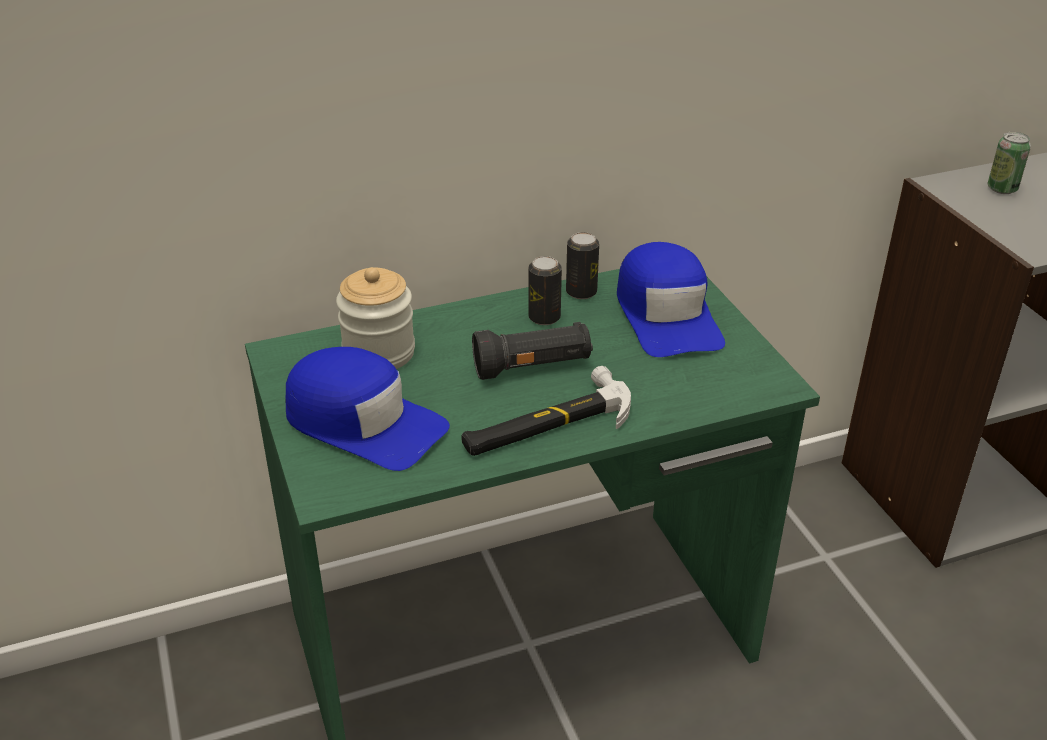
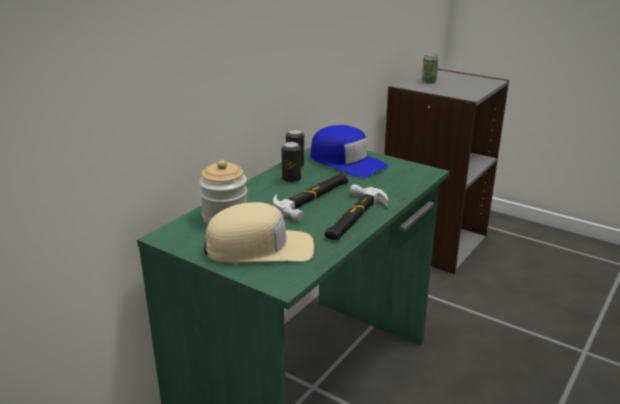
camera: 35 degrees left, 10 degrees down
(363, 422) = (260, 248): blue cap -> beige cap
(533, 367) = (314, 199): black flashlight -> hammer

